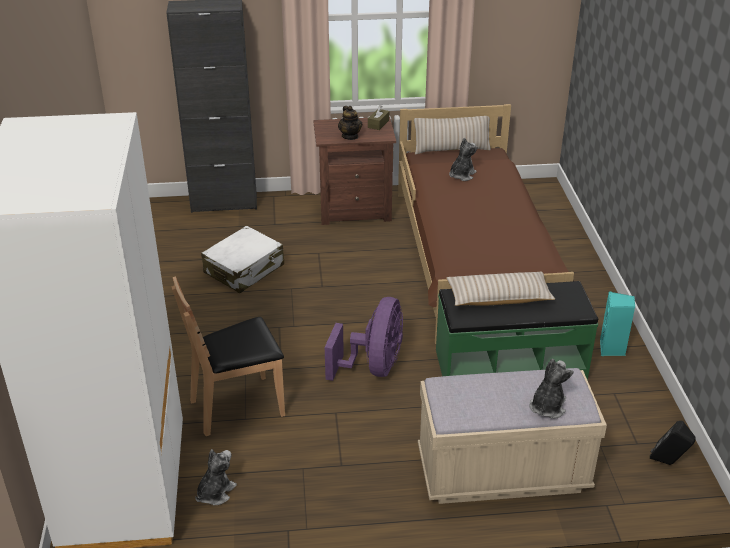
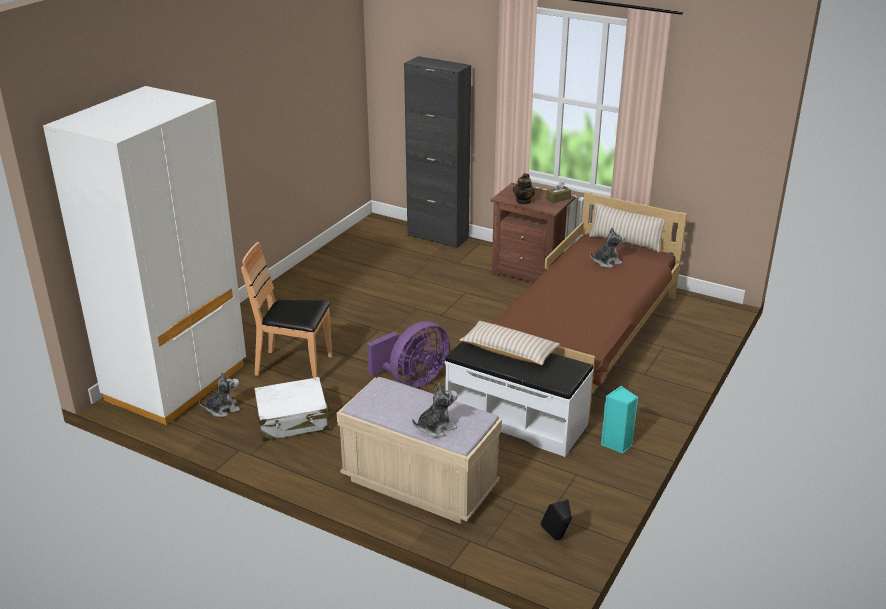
camera: 35 degrees right, 5 degrees down
(244, 269) = (400, 285): white suitcase -> white suitcase (293, 420)
(509, 364) = (516, 420): green bench -> white bench

